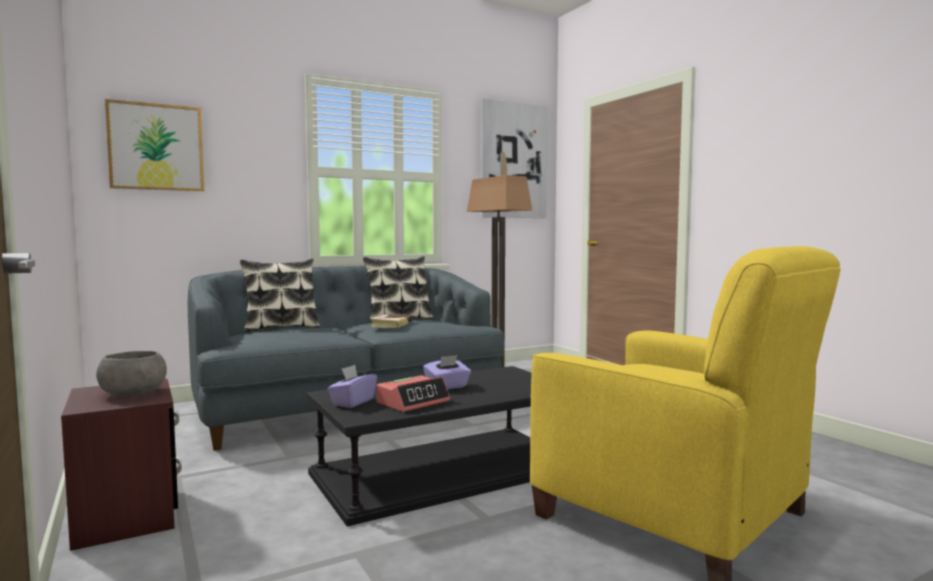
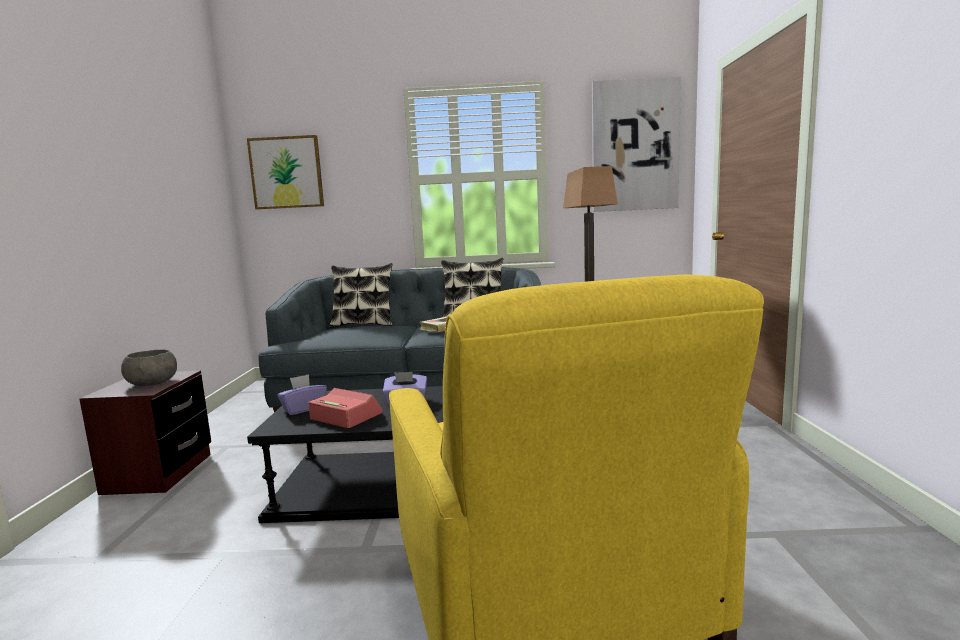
camera: 30 degrees right, 5 degrees up
(413, 402) = (345, 416): alarm clock -> alarm clock turned 135 degrees counterclockwise

